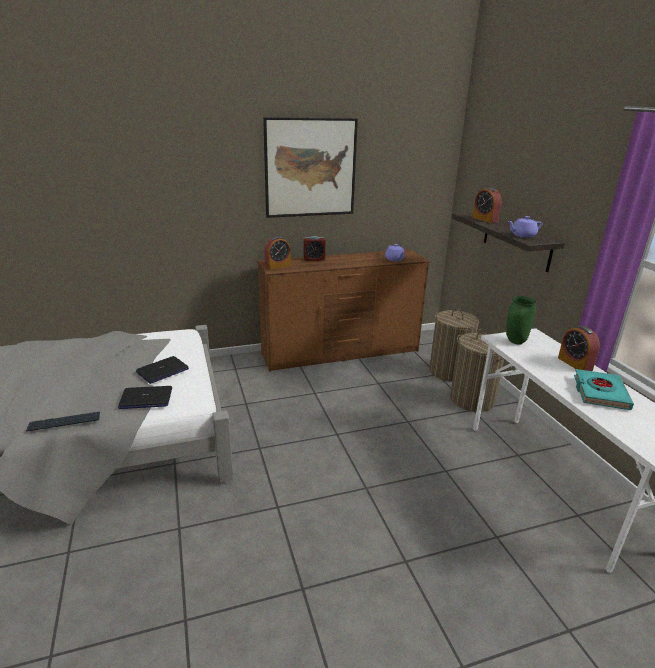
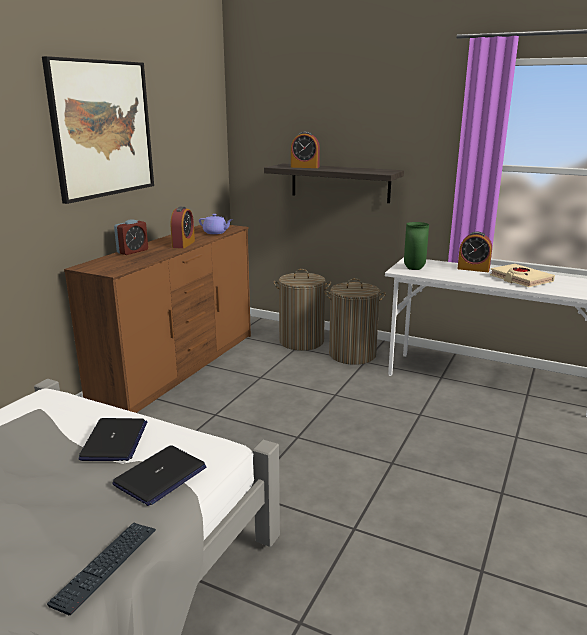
camera: 45 degrees left, 5 degrees down
(277, 266) = (107, 267): alarm clock -> alarm clock (183, 244)
(522, 235) = (366, 171): purple teapot -> none
(600, 393) = (520, 279): turquoise book -> beige book

